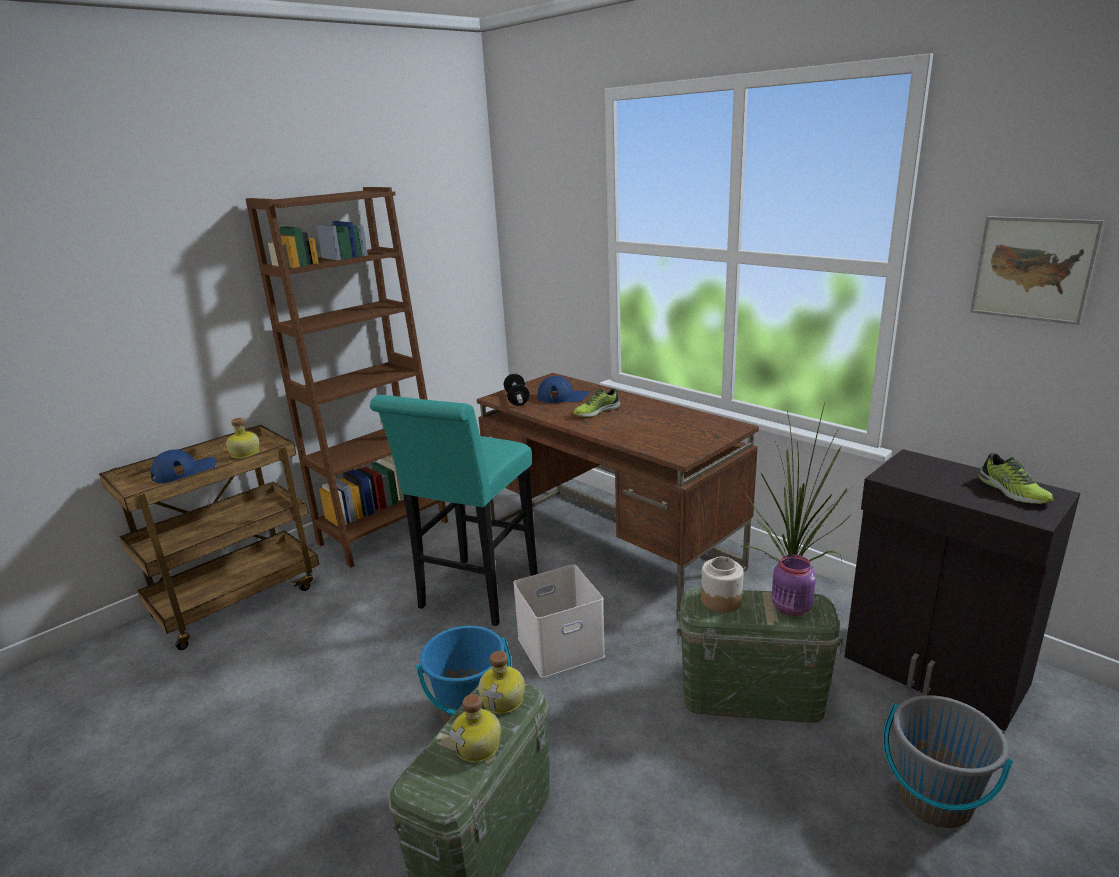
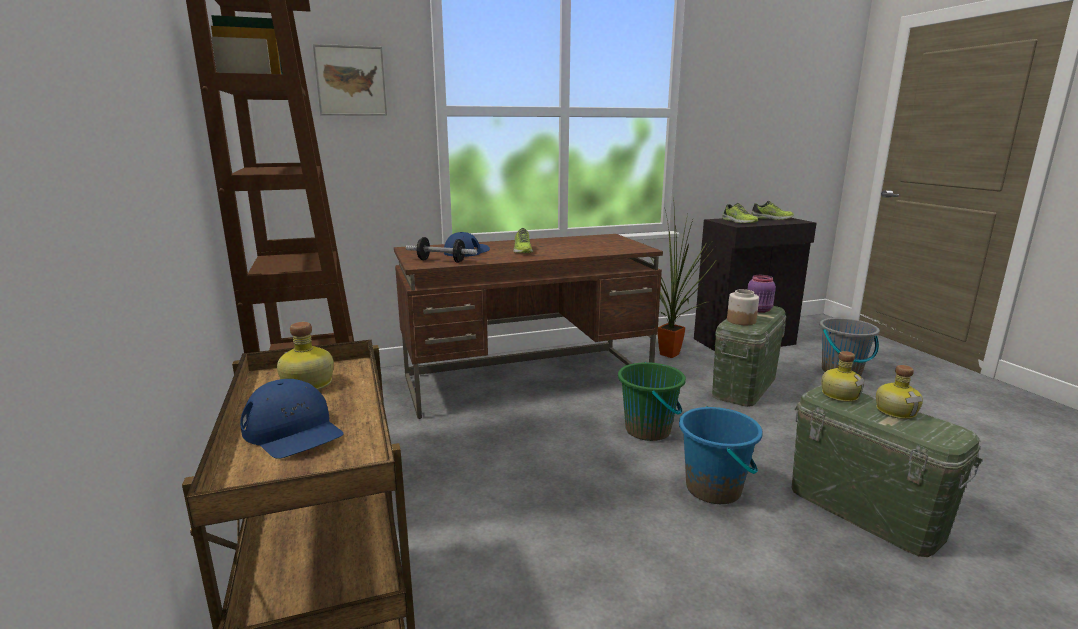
camera: 65 degrees left, 5 degrees down
(184, 471) = (293, 431): blue cap -> blue cap turned 150 degrees clockwise
(474, 596) = (537, 452): turquoise stool -> none
(561, 645) = (648, 430): white storage box -> green bucket
(922, 472) = (738, 221): none -> shoe
(1033, 269) = (735, 106): picture -> picture (351, 81)

